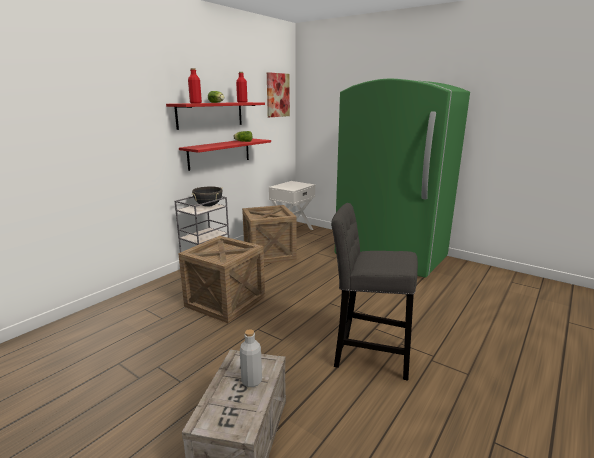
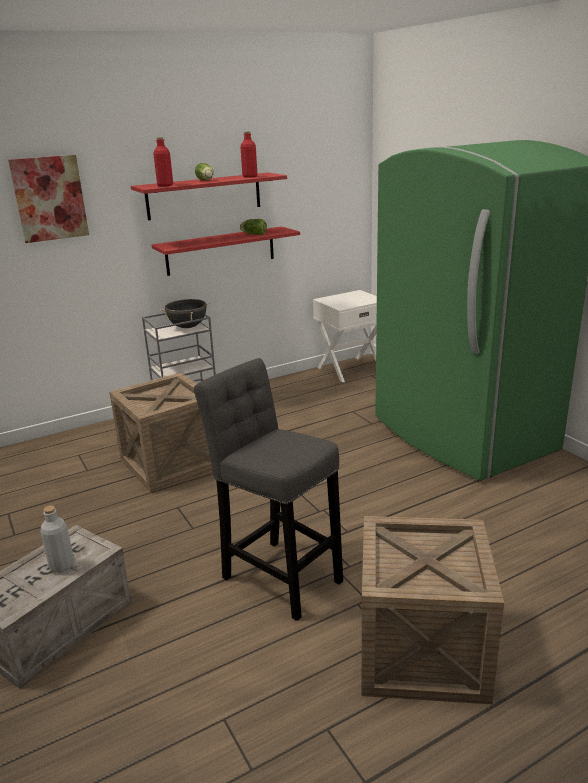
camera: 25 degrees right, 5 degrees up
(269, 253) = (284, 402): crate -> crate (422, 650)
(277, 95) = (333, 156): picture -> picture (49, 198)

